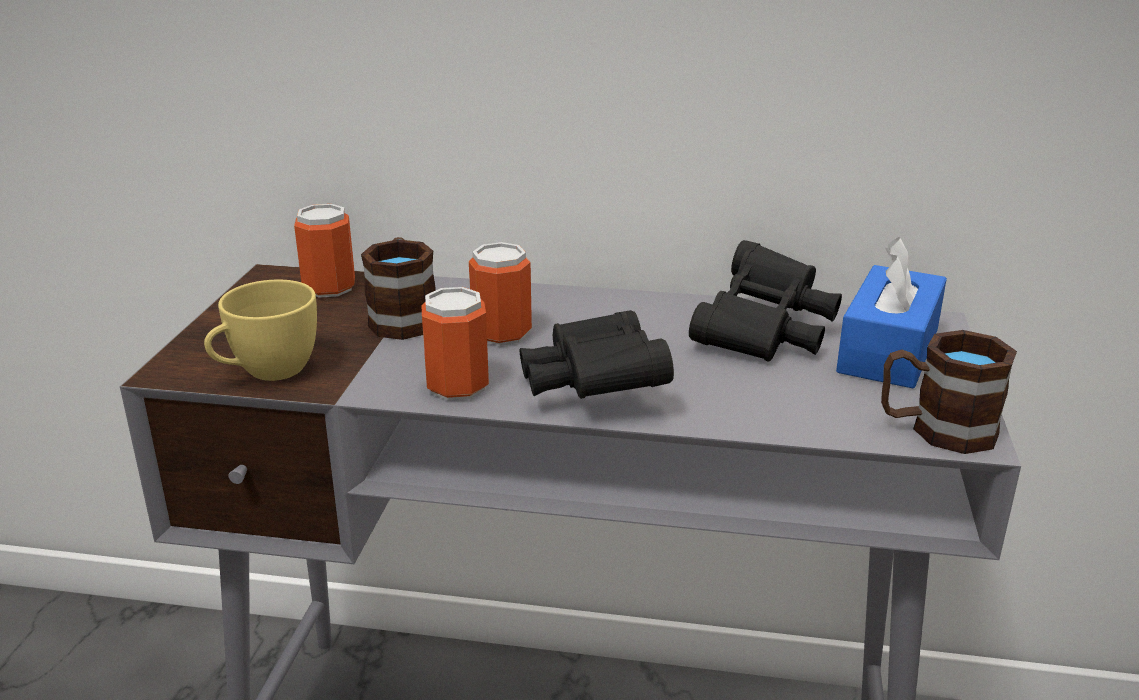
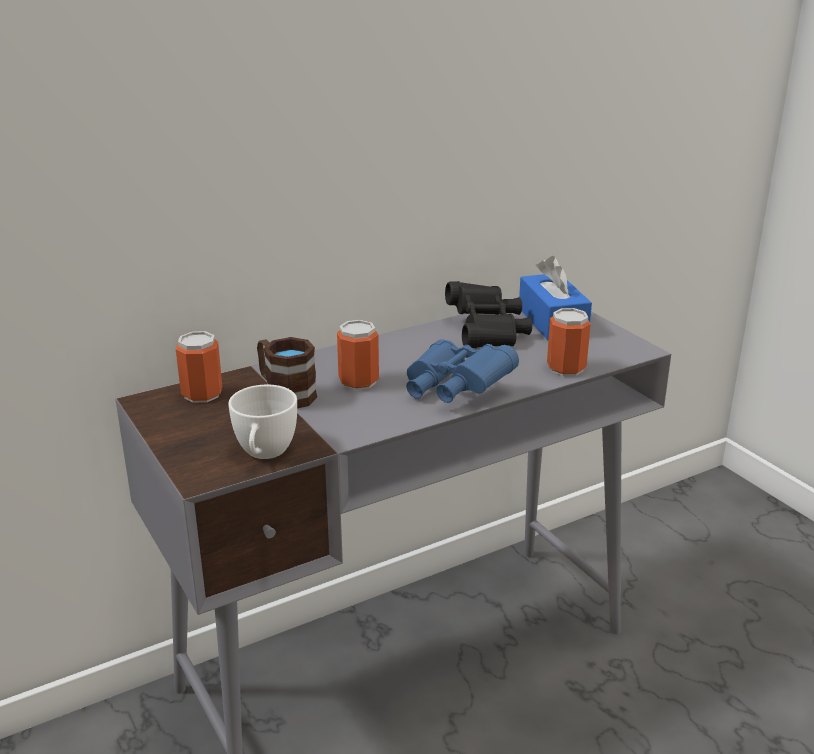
camera: 40 degrees left, 0 degrees up
(266, 372) = (264, 454): yellow cup -> white cup
(457, 386) = (386, 417): can -> can (566, 368)
(593, 387) = (453, 390): black binoculars -> blue binoculars
(936, 430) = (623, 351): brown mug -> none

